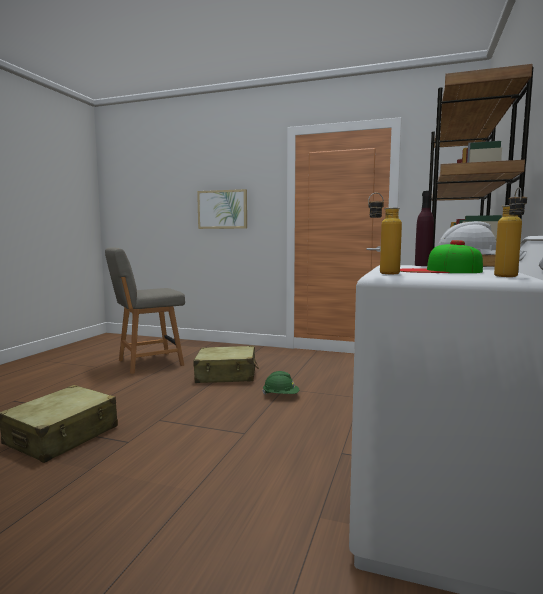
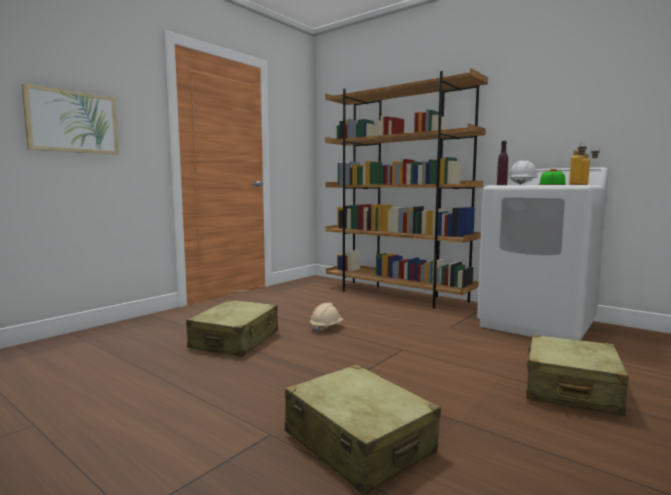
camera: 70 degrees left, 0 degrees up
(148, 363) = (98, 380): grey chair -> none
(162, 540) = (570, 390): none -> beige suitcase
(281, 396) = (326, 328): green hard hat -> beige hard hat

